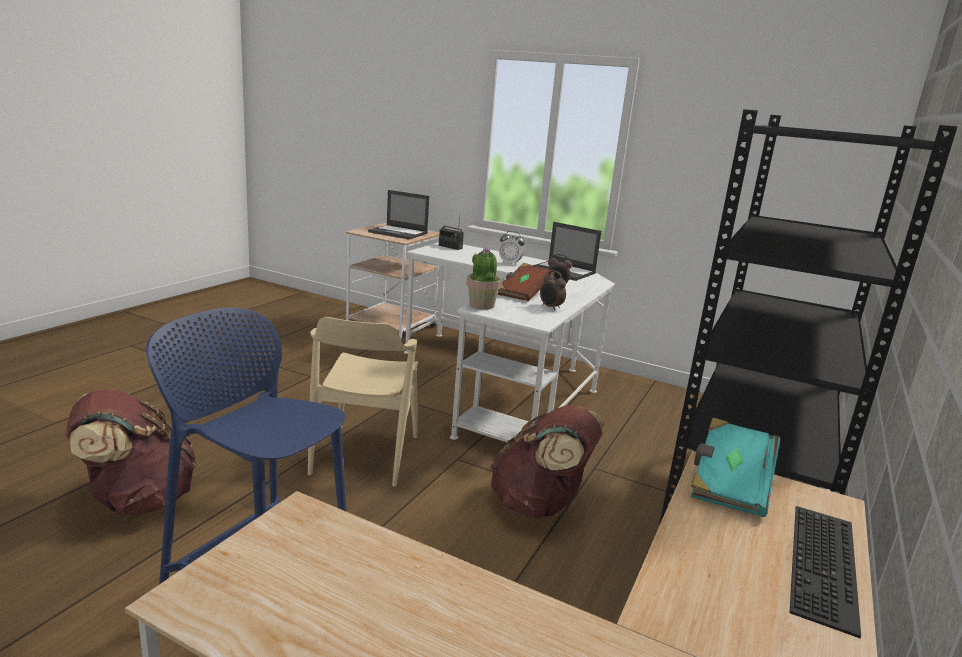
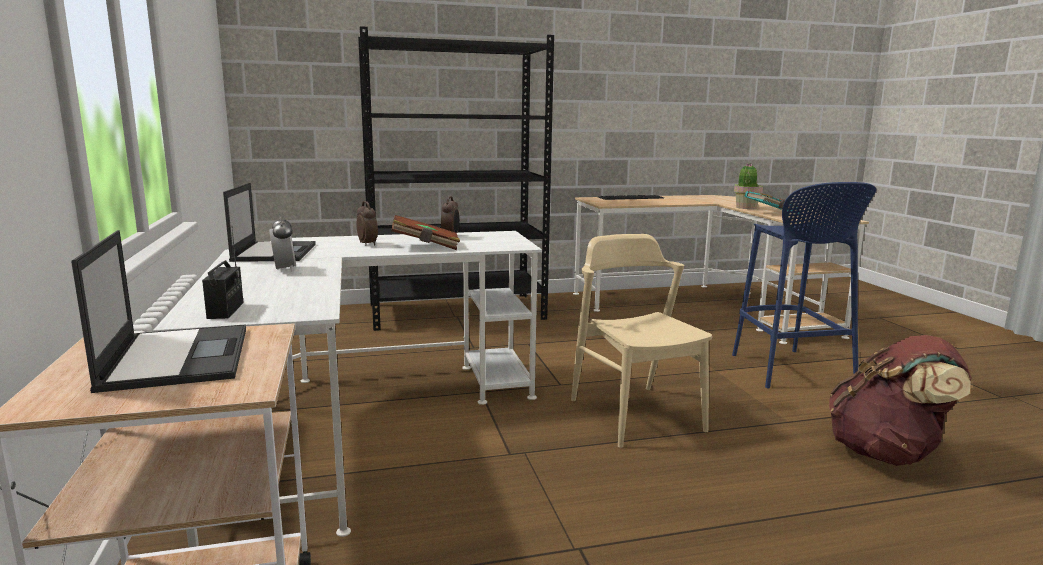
camera: 130 degrees left, 5 degrees down
(365, 454) = (635, 414): beige chair -> beige chair turned 75 degrees counterclockwise
(481, 305) = (506, 247): potted plant -> potted plant (746, 207)
(540, 505) = (555, 348): brown backpack -> none
(729, 484) = (612, 203): turquoise book -> turquoise book (772, 213)

